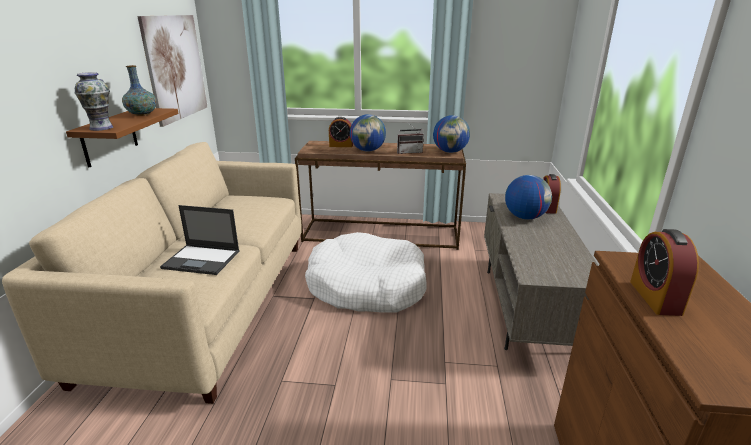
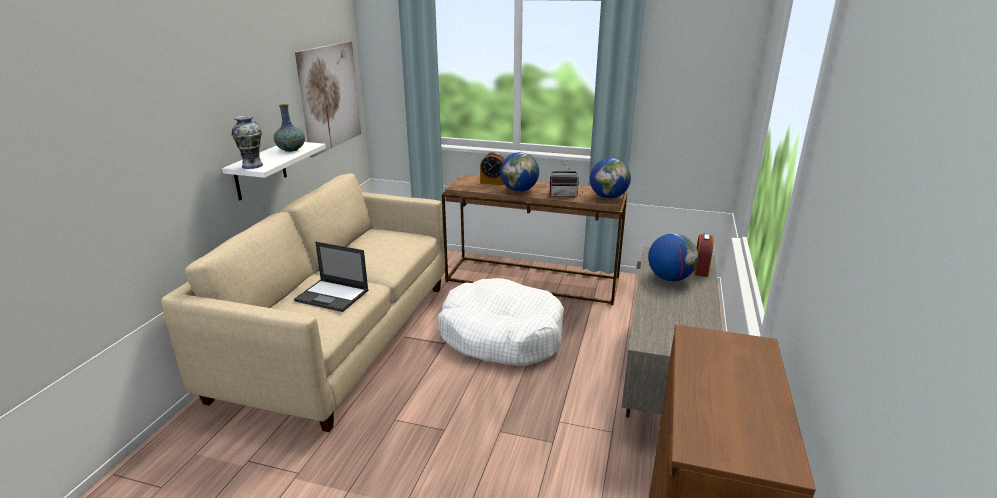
camera: 10 degrees right, 0 degrees up
(109, 137) = (260, 170): brown shelf -> white shelf
(655, 297) = (700, 373): alarm clock -> none

